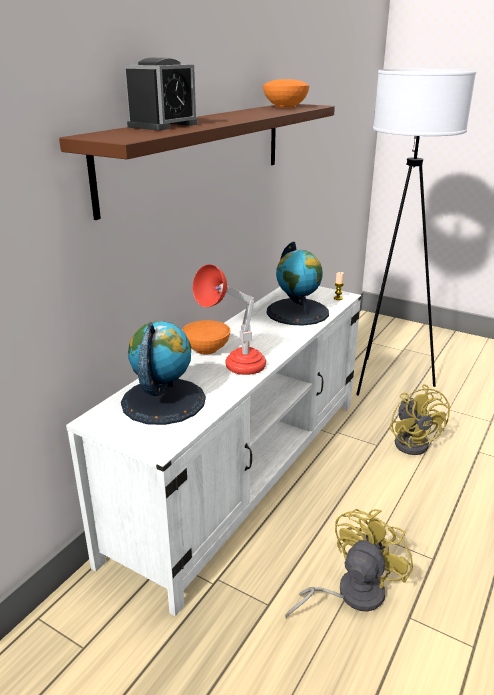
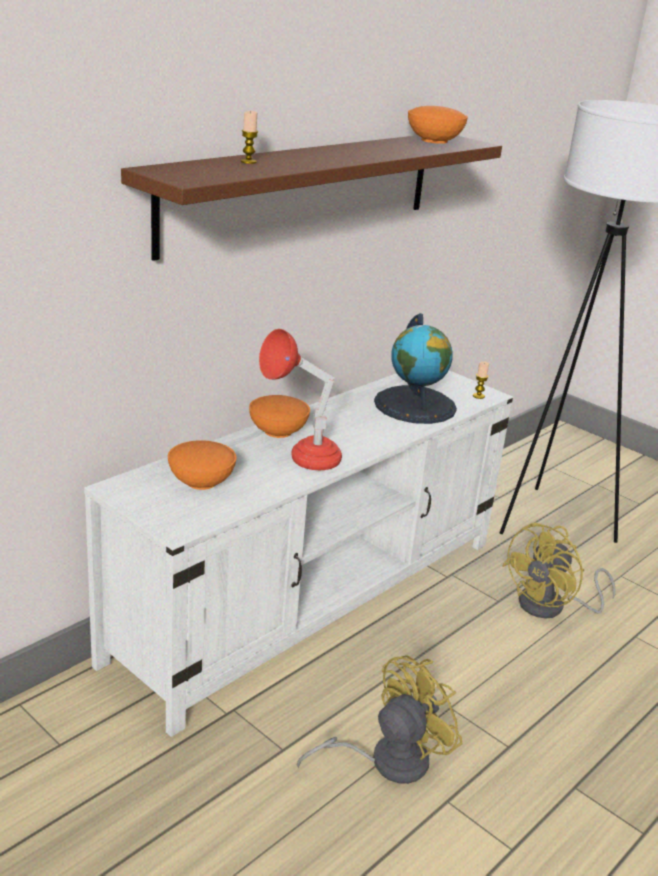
camera: 10 degrees right, 0 degrees up
(163, 125) = (248, 162): alarm clock -> candle
(163, 400) = (201, 481): globe -> orange bowl
(414, 442) = (551, 607): yellow fan -> yellow fan turned 45 degrees clockwise

